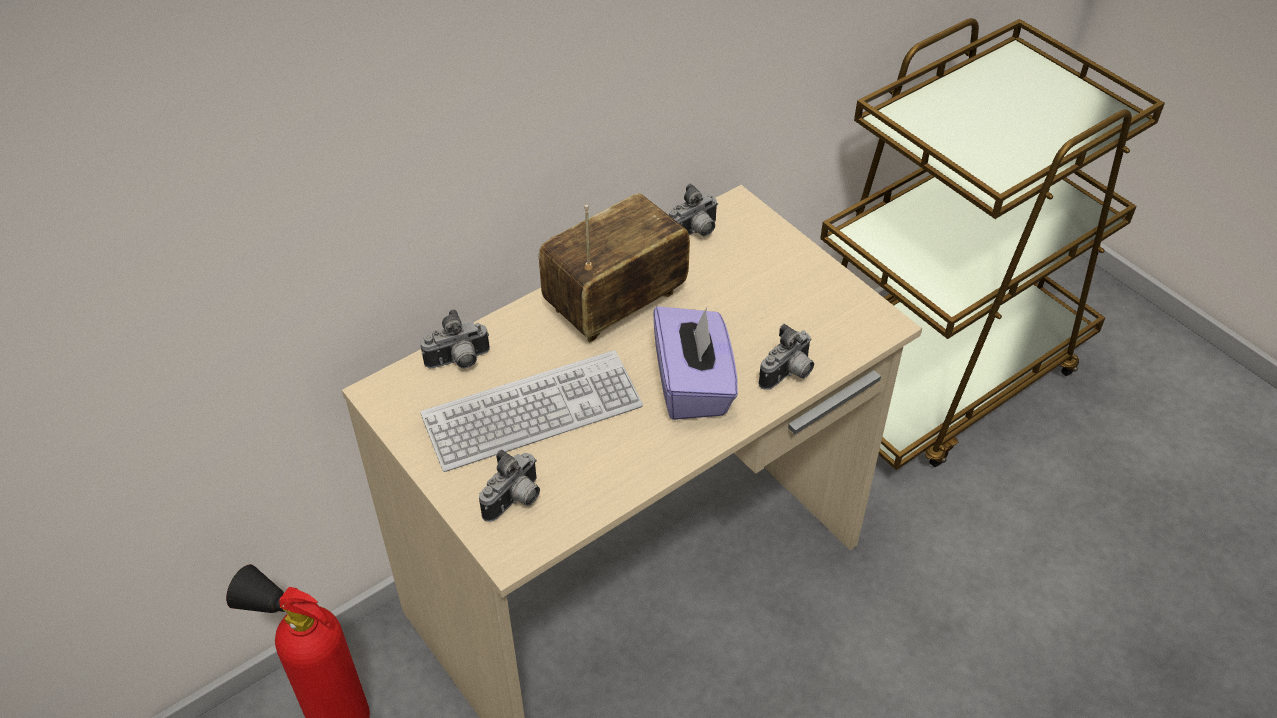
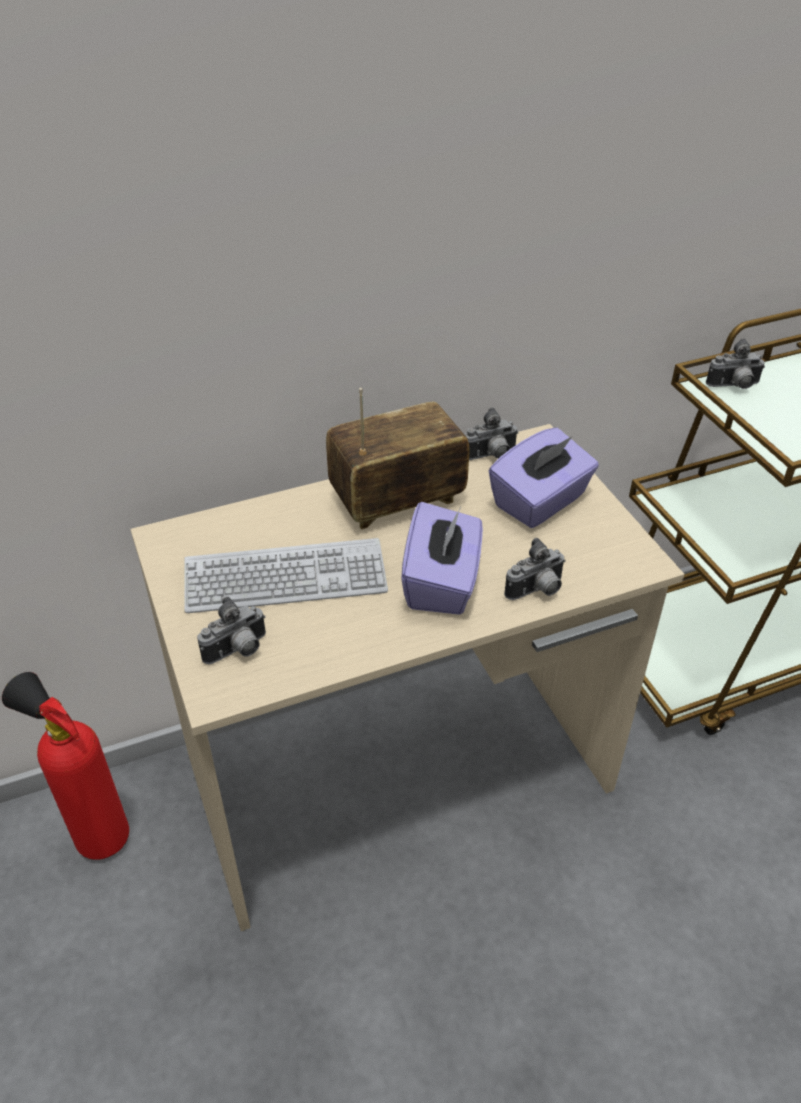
camera: 15 degrees right, 5 degrees down
(459, 362) = (239, 524): camera -> camera (734, 386)
(761, 276) = (540, 502): none -> purple tissue box

